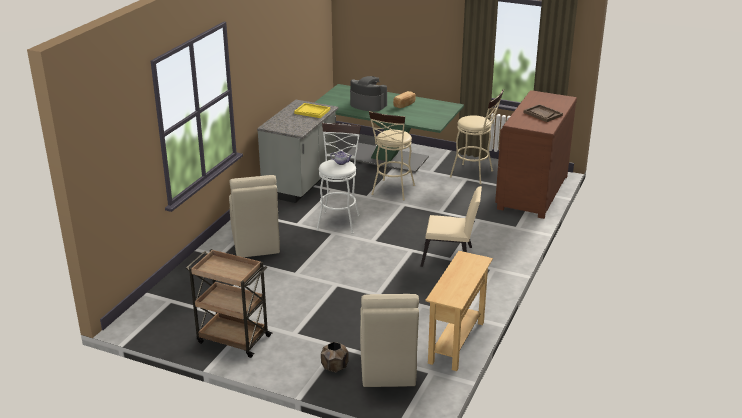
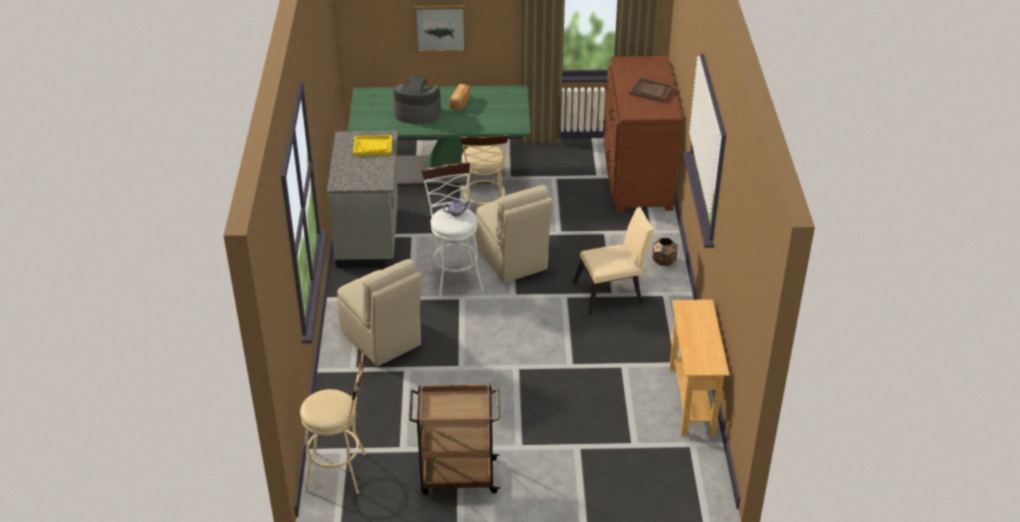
camera: 25 degrees left, 10 degrees up
(334, 367) = (592, 474): brown planter -> brown planter (663, 262)
(387, 367) = (645, 453): beige chair -> beige chair (512, 259)
(405, 47) = (440, 28): none -> picture
(475, 174) = (560, 168): beige stool -> beige stool (342, 472)

